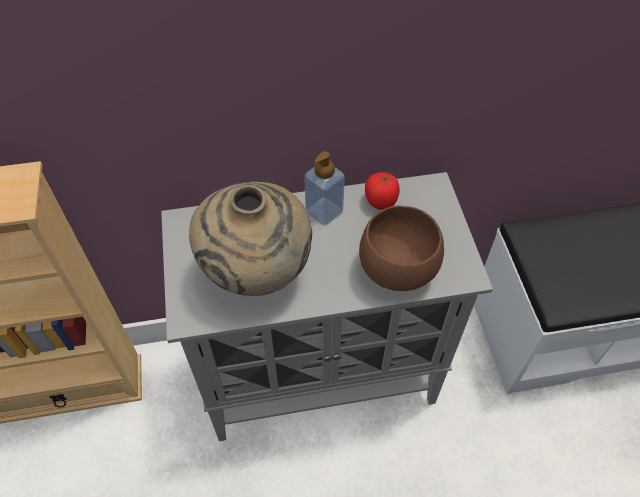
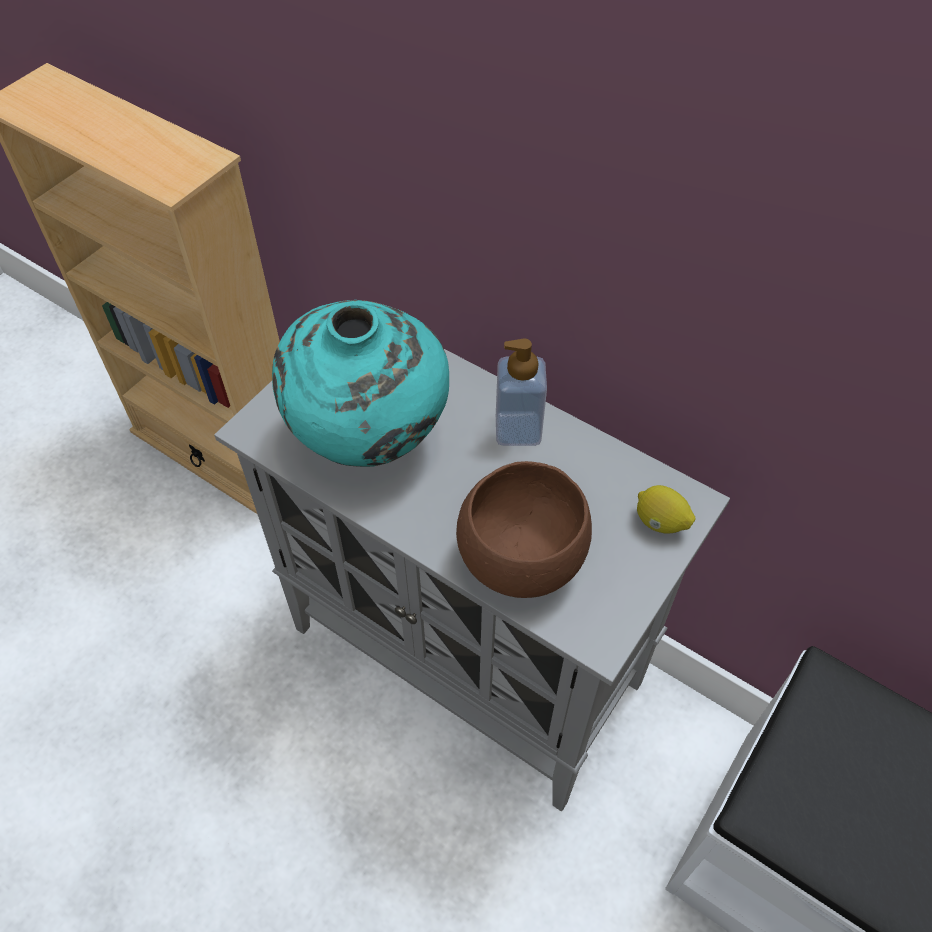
camera: 45 degrees right, 0 degrees up
(257, 273) = (370, 439): beige vase -> turquoise vase
(380, 202) = (597, 469): tomato -> none
(433, 205) = (660, 522): none -> lemon

